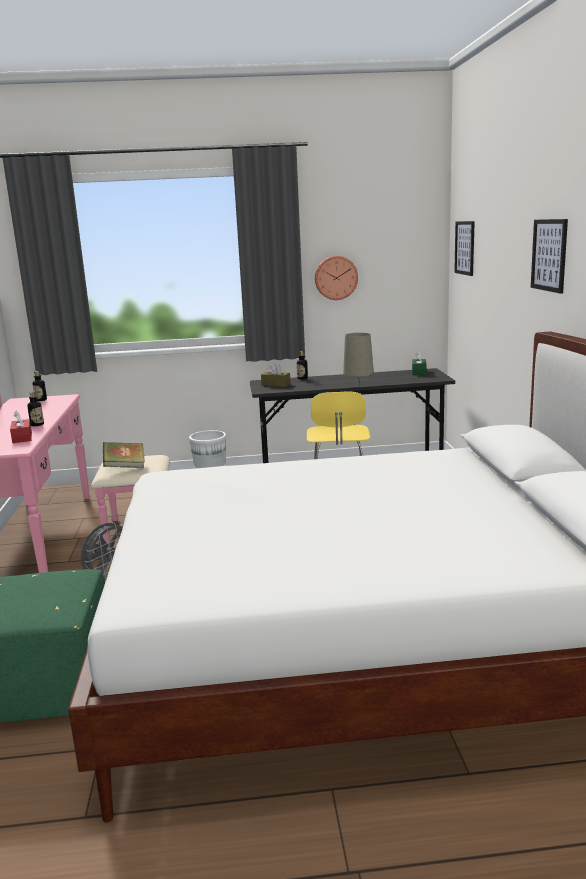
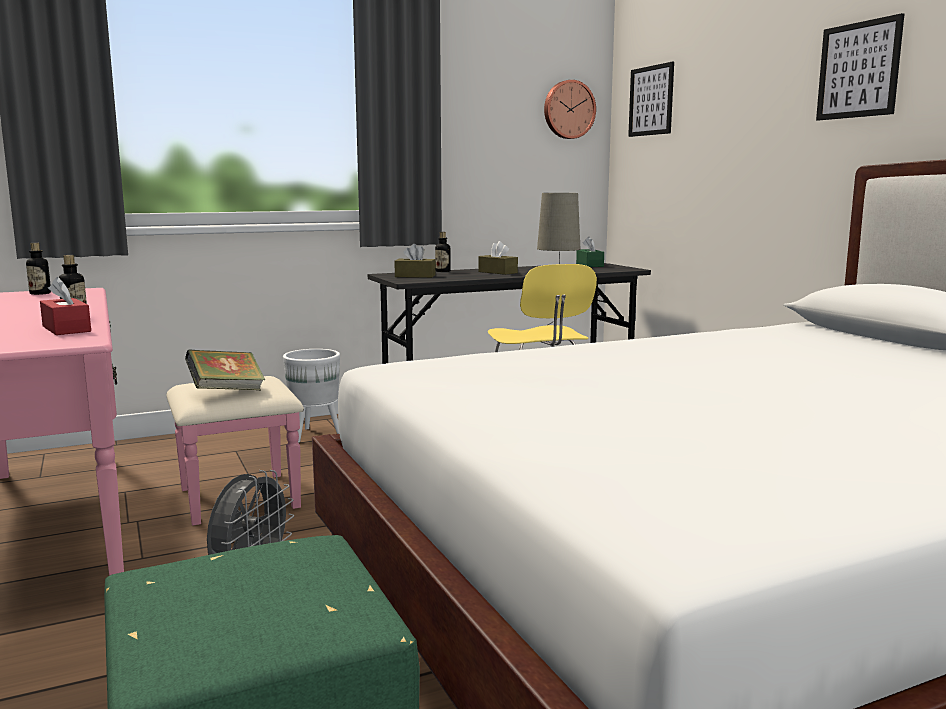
camera: 20 degrees left, 5 degrees down
(335, 277) = (477, 136): wall clock -> wall clock (568, 109)
(337, 381) = (497, 272): none -> brown tissue box

